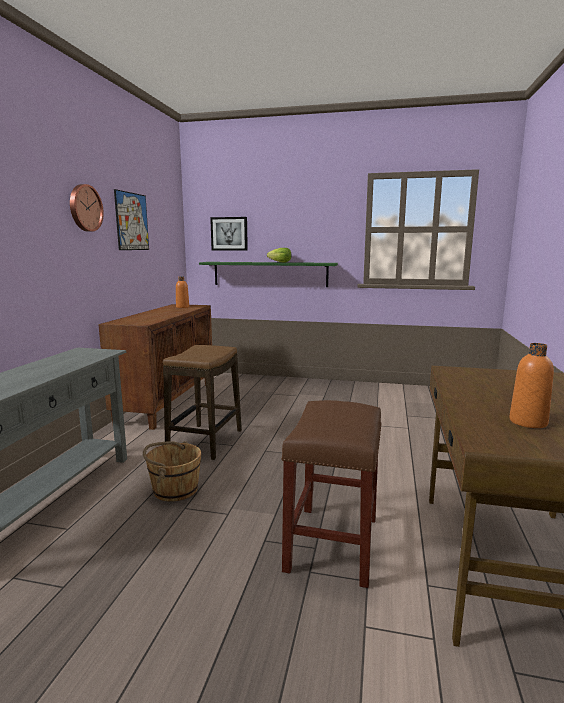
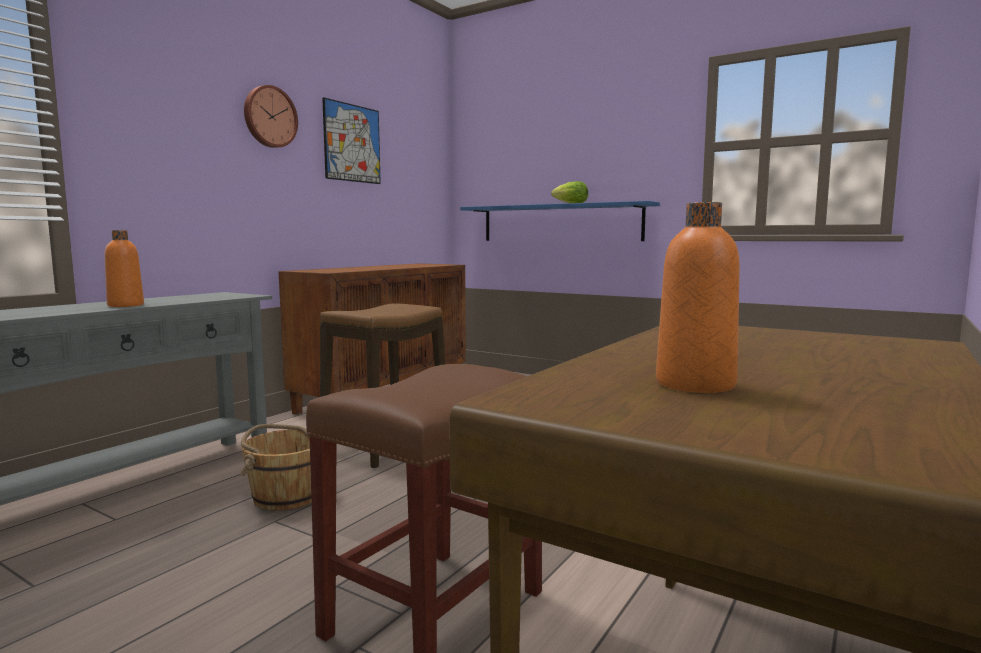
camera: 20 degrees right, 5 degrees down
(182, 307) = (422, 265): orange bottle -> orange bottle (125, 305)
(229, 234) = (506, 167): picture -> none
(270, 274) = (560, 223): green shelf -> blue shelf

